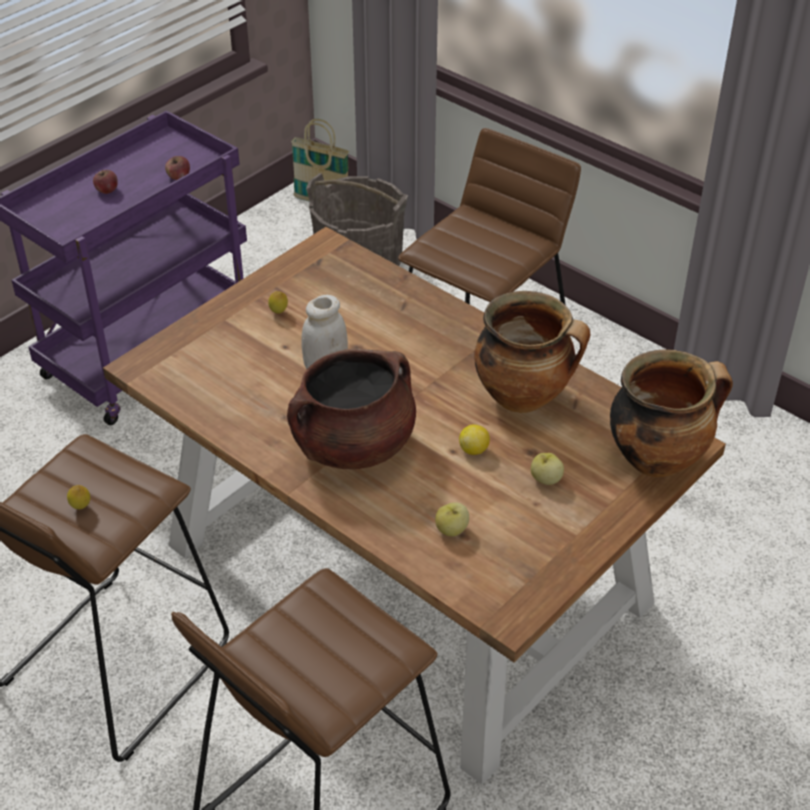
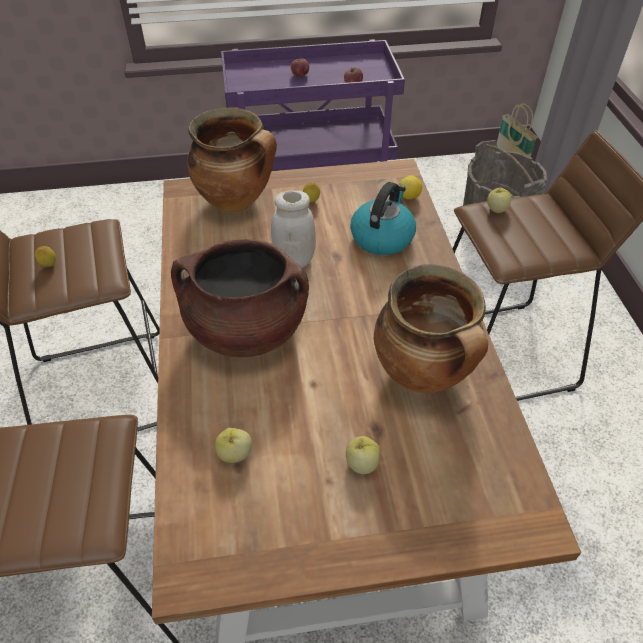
camera: 40 degrees right, 5 degrees up
(377, 311) = (382, 237): none -> kettle
(438, 240) = (496, 209): none -> apple
(474, 450) = (331, 394): lemon -> lemon (409, 197)
(658, 458) = (490, 518): cooking pot -> cooking pot (237, 201)

